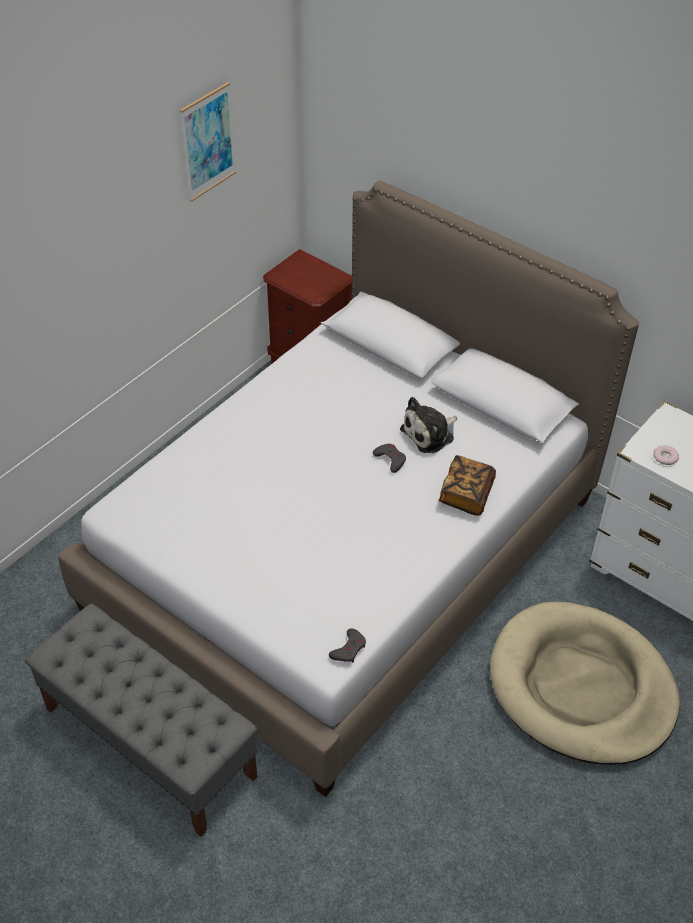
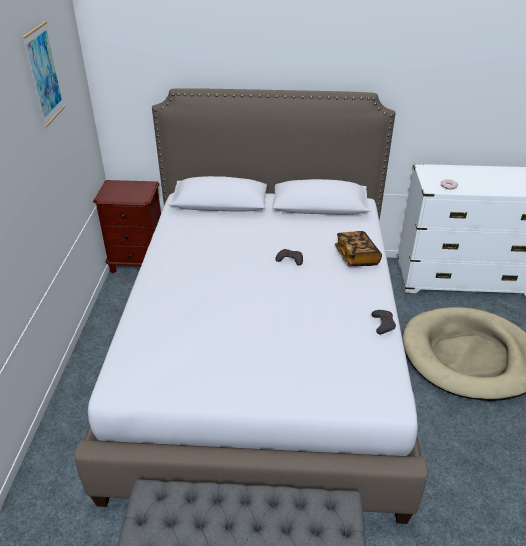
camera: 35 degrees left, 10 degrees down
(349, 649) = (395, 382): grey game controller -> grey game controller (383, 324)
(430, 433) = (298, 236): plush toy -> none

